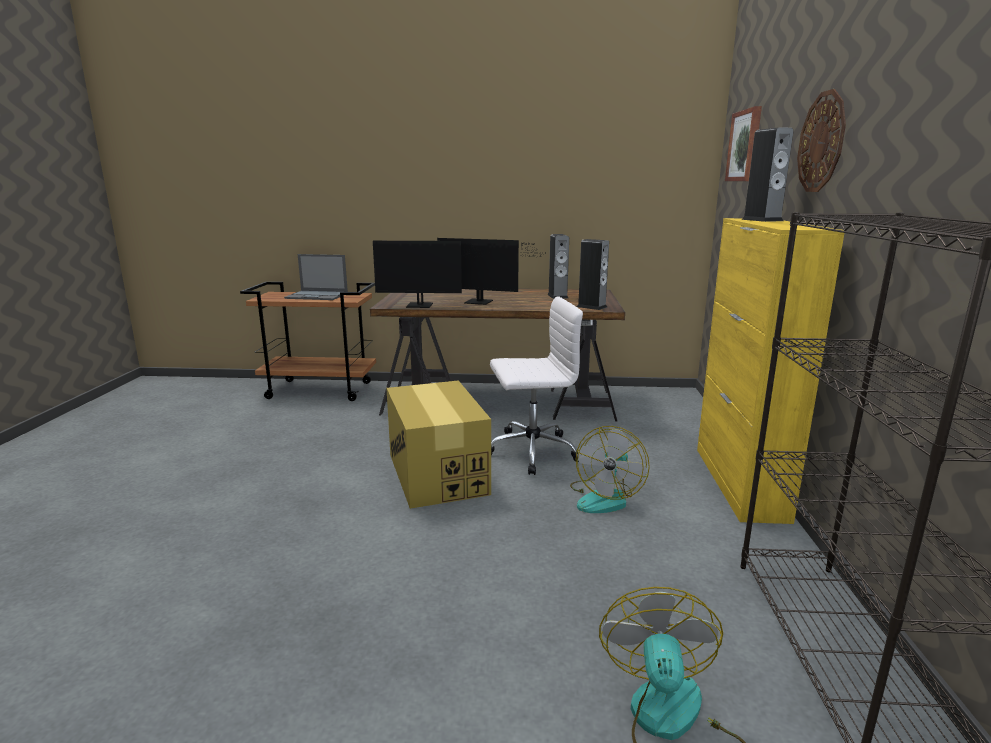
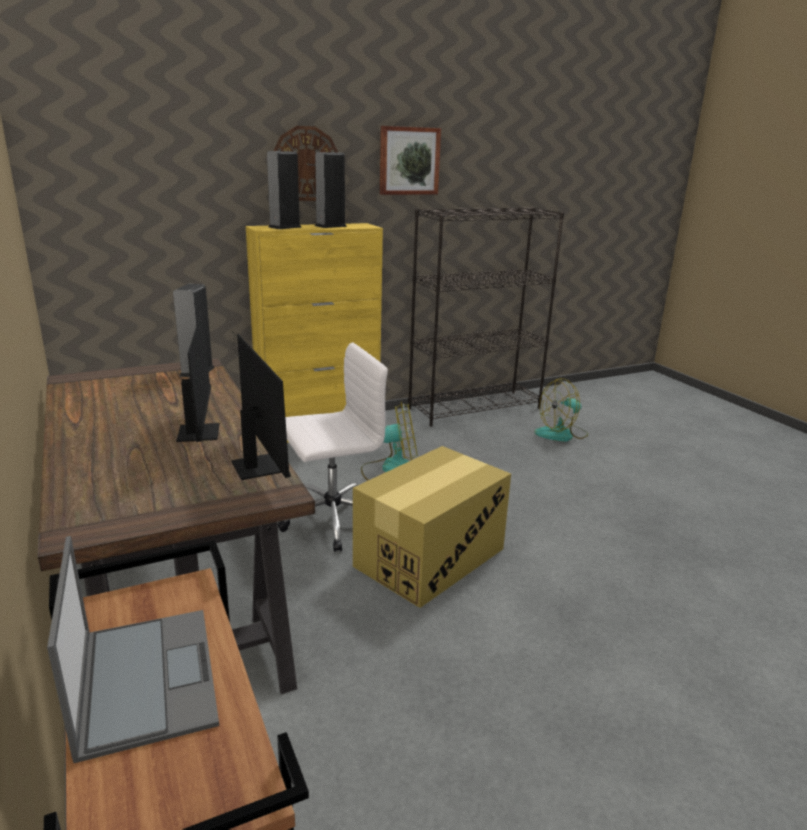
camera: 120 degrees left, 5 degrees up
(530, 451) = (330, 519): white office chair -> white office chair turned 105 degrees clockwise
(557, 296) = (122, 395): speaker -> speaker (330, 226)
(745, 146) = (120, 153): picture -> picture (409, 161)

